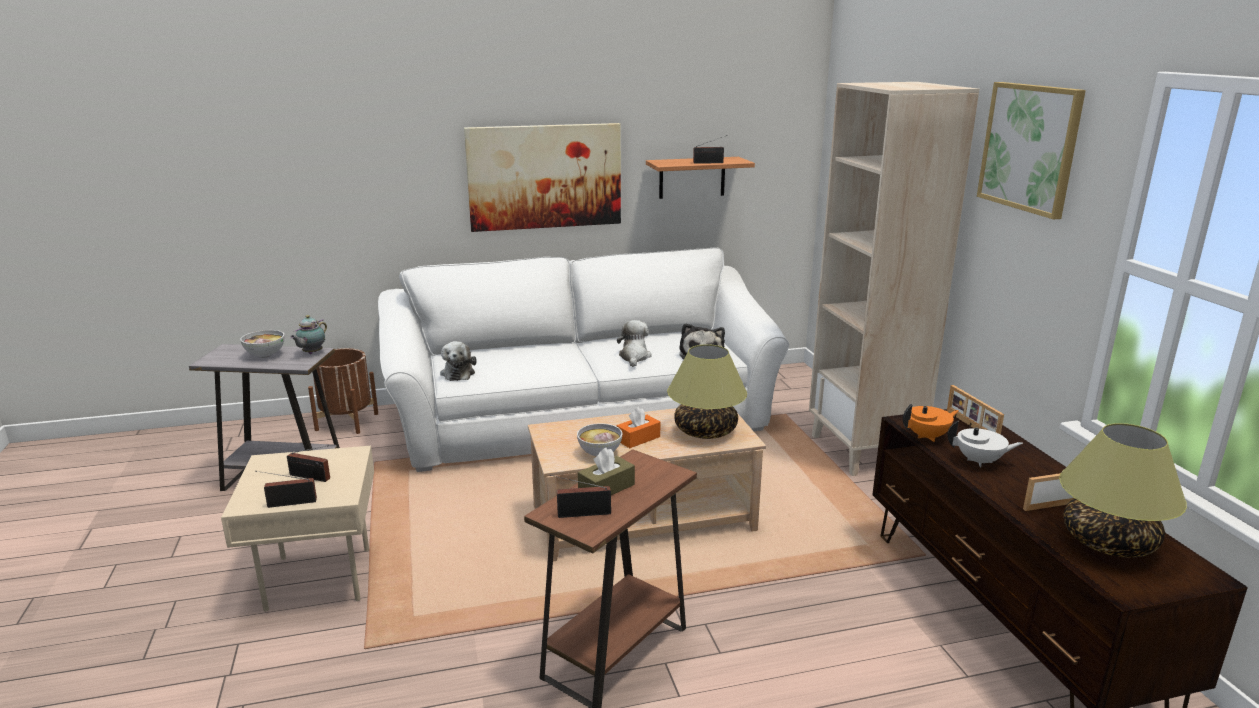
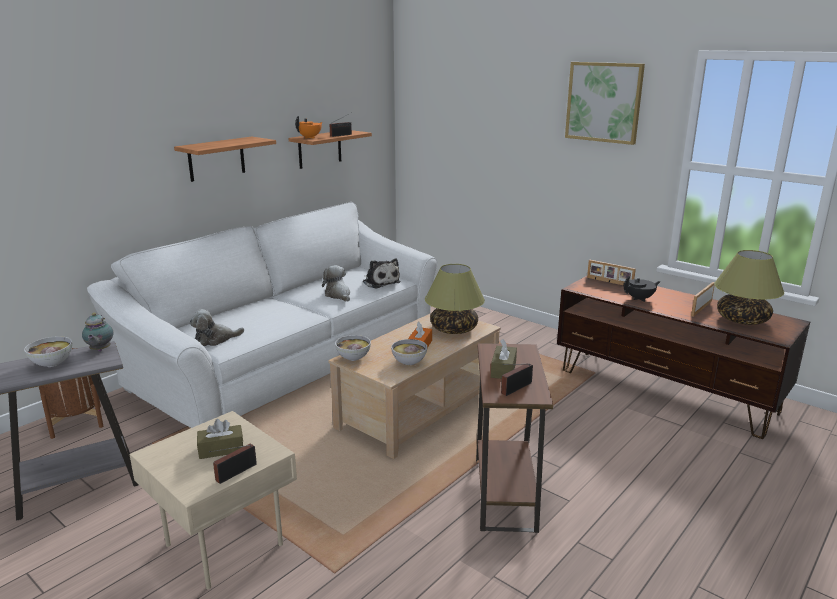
camera: 35 degrees left, 0 degrees up
(311, 477) = (221, 449): radio -> brown tissue box
(458, 373) = (215, 339): plush toy -> plush toy turned 105 degrees clockwise
(545, 176) = (216, 159): picture -> shelf
(552, 430) = (353, 358): none -> bowl
(864, 451) = (497, 325): beige bookcase -> none
(927, 436) = (598, 293): orange teapot -> orange teapot (310, 137)
(979, 461) = (640, 299): white teapot -> black teapot

